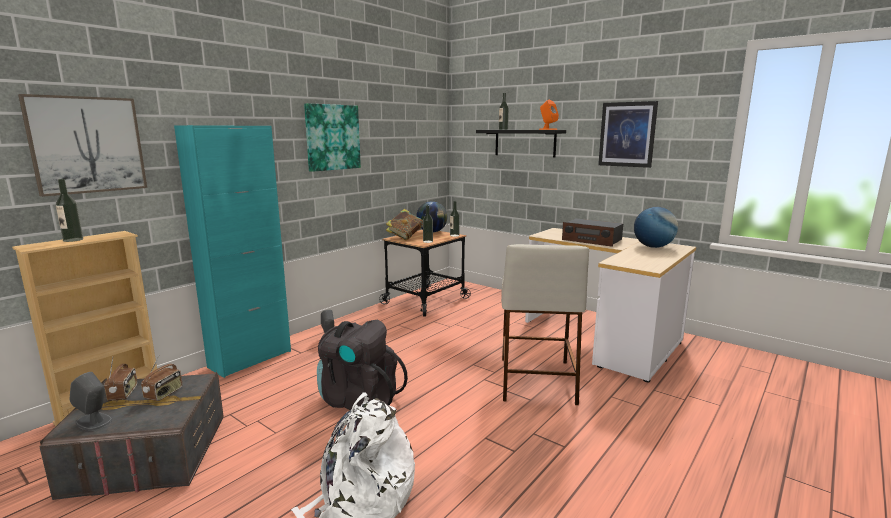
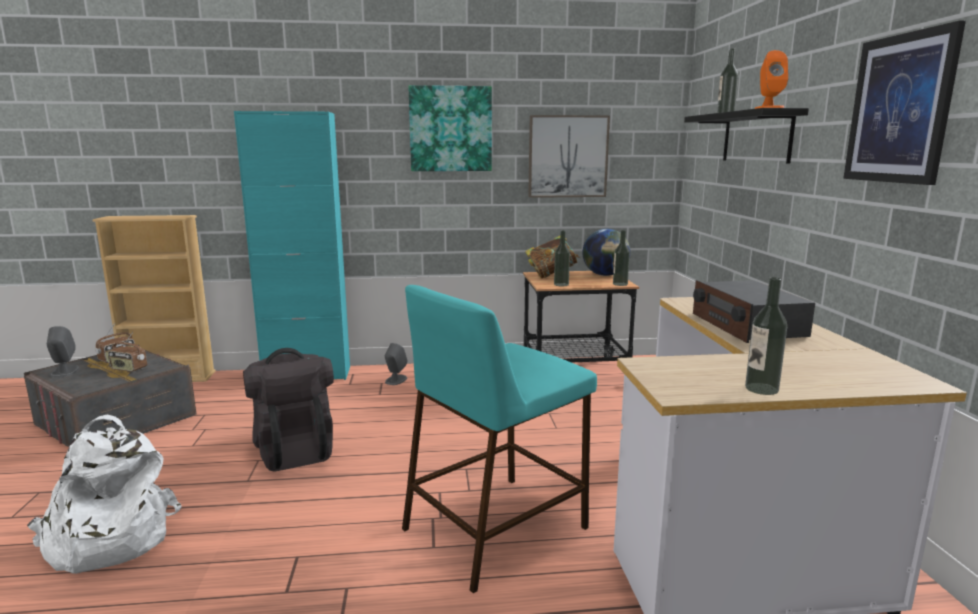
camera: 45 degrees right, 0 degrees up
(73, 240) = (142, 216): bottle -> bottle (761, 389)
(87, 145) = (168, 131): picture -> picture (567, 156)
(164, 394) = (128, 369): radio -> radio turned 45 degrees clockwise
(536, 379) = (496, 527): beige stool -> turquoise stool
(653, 247) = (837, 364): globe -> none

